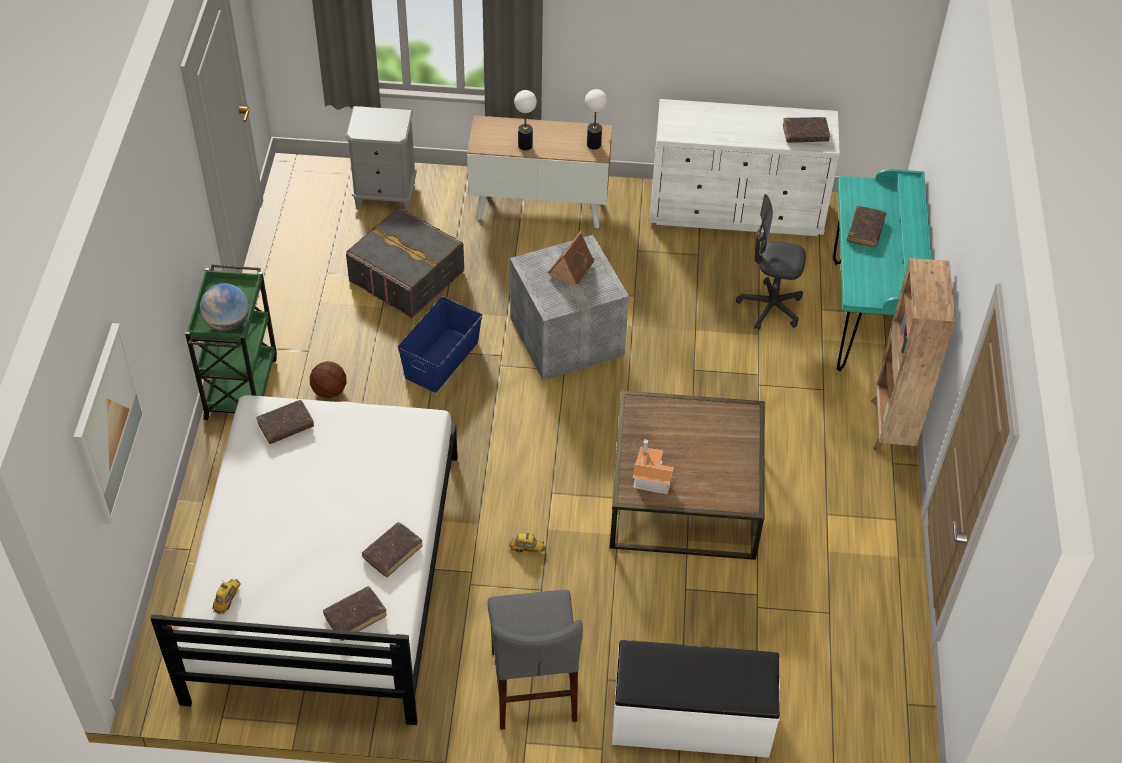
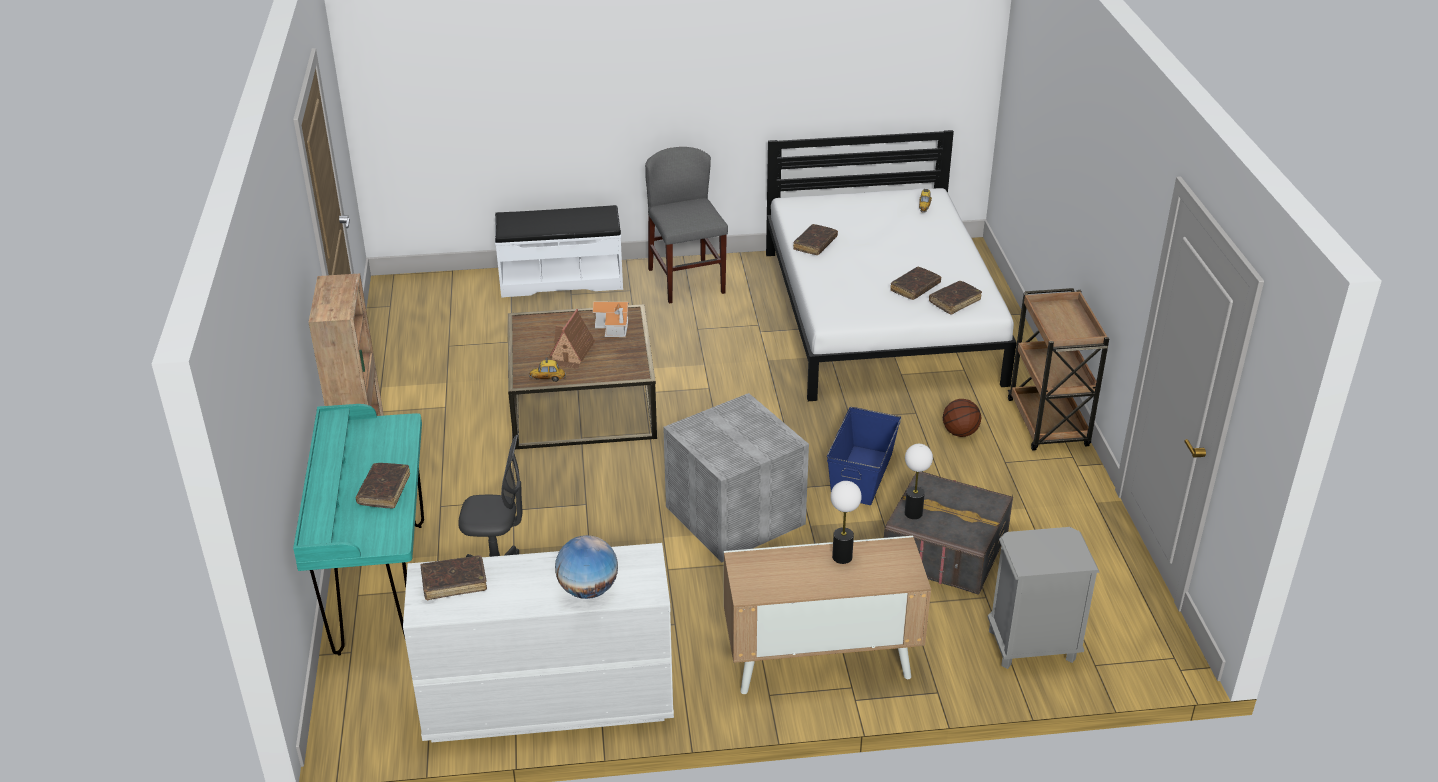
camera: 170 degrees right, 15 degrees down
(107, 423) = (1040, 105): picture -> none
(228, 323) = (1050, 311): globe -> globe (587, 590)
(241, 386) = (1048, 424): green cart -> brown cart
(355, 616) = (824, 212): brown book -> brown book (915, 288)
(527, 548) = (718, 350): toy car -> toy car (547, 378)
(572, 268) = (734, 443): toy house -> toy house (571, 353)
(594, 144) = (750, 572): table lamp -> table lamp (913, 513)

